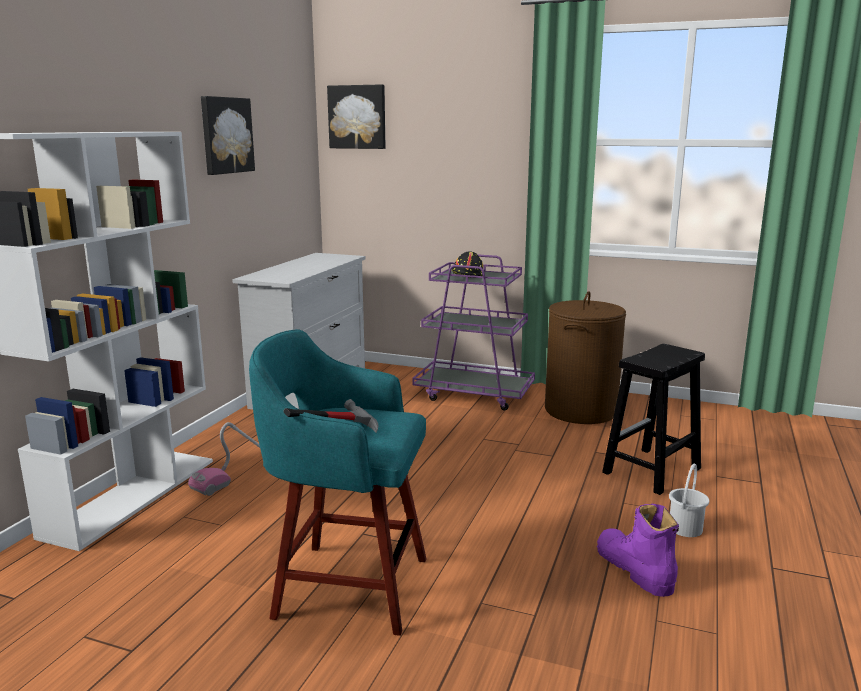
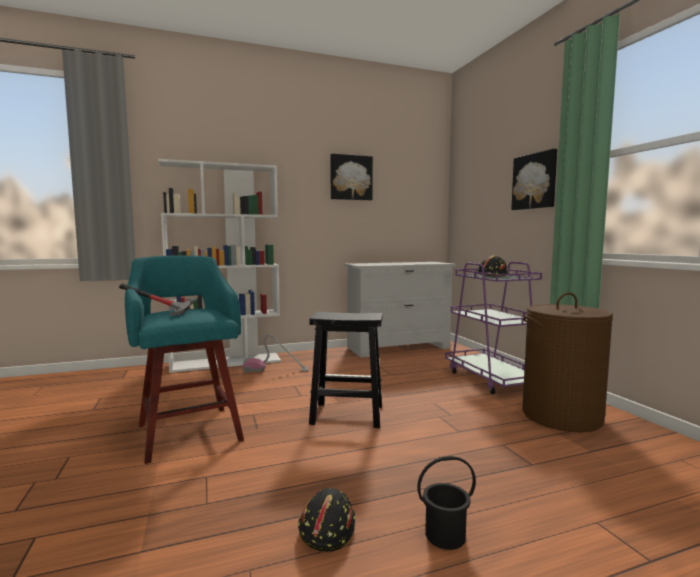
camera: 50 degrees right, 10 degrees down
(357, 117) = (466, 167): picture -> picture (535, 181)
(634, 569) = (327, 528): purple boot -> black hard hat
(651, 471) = (524, 480): black stool -> black stool (346, 415)
(686, 528) = (445, 536): white bucket -> black bucket

